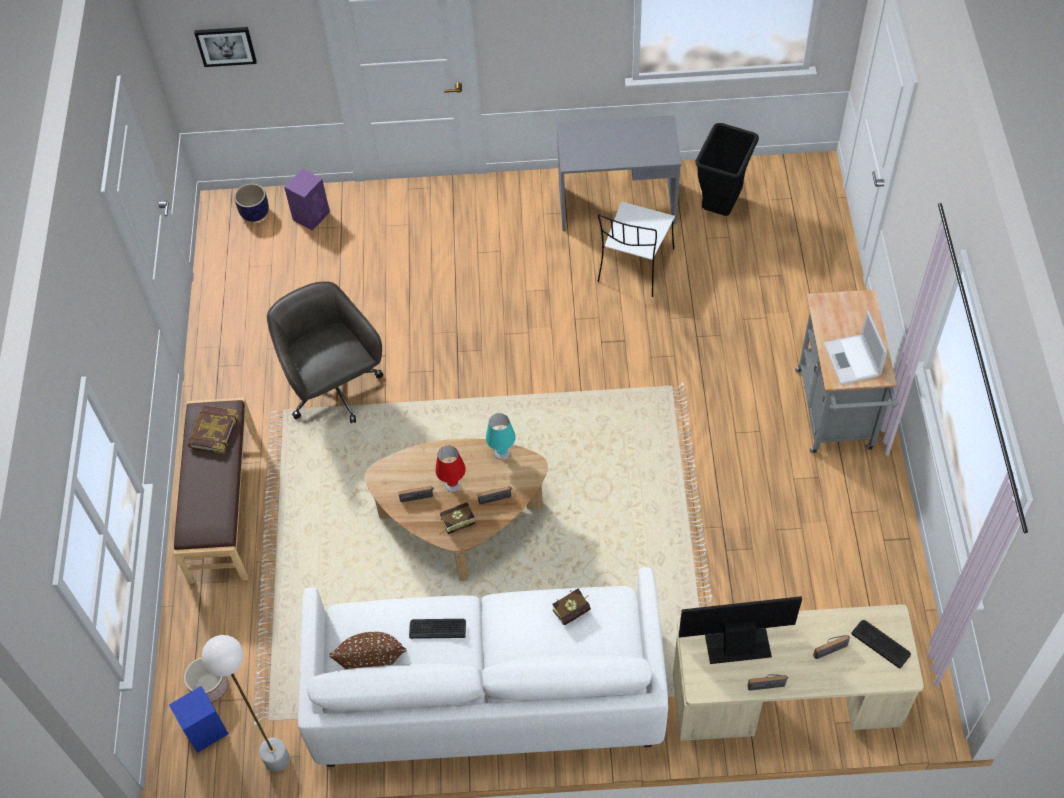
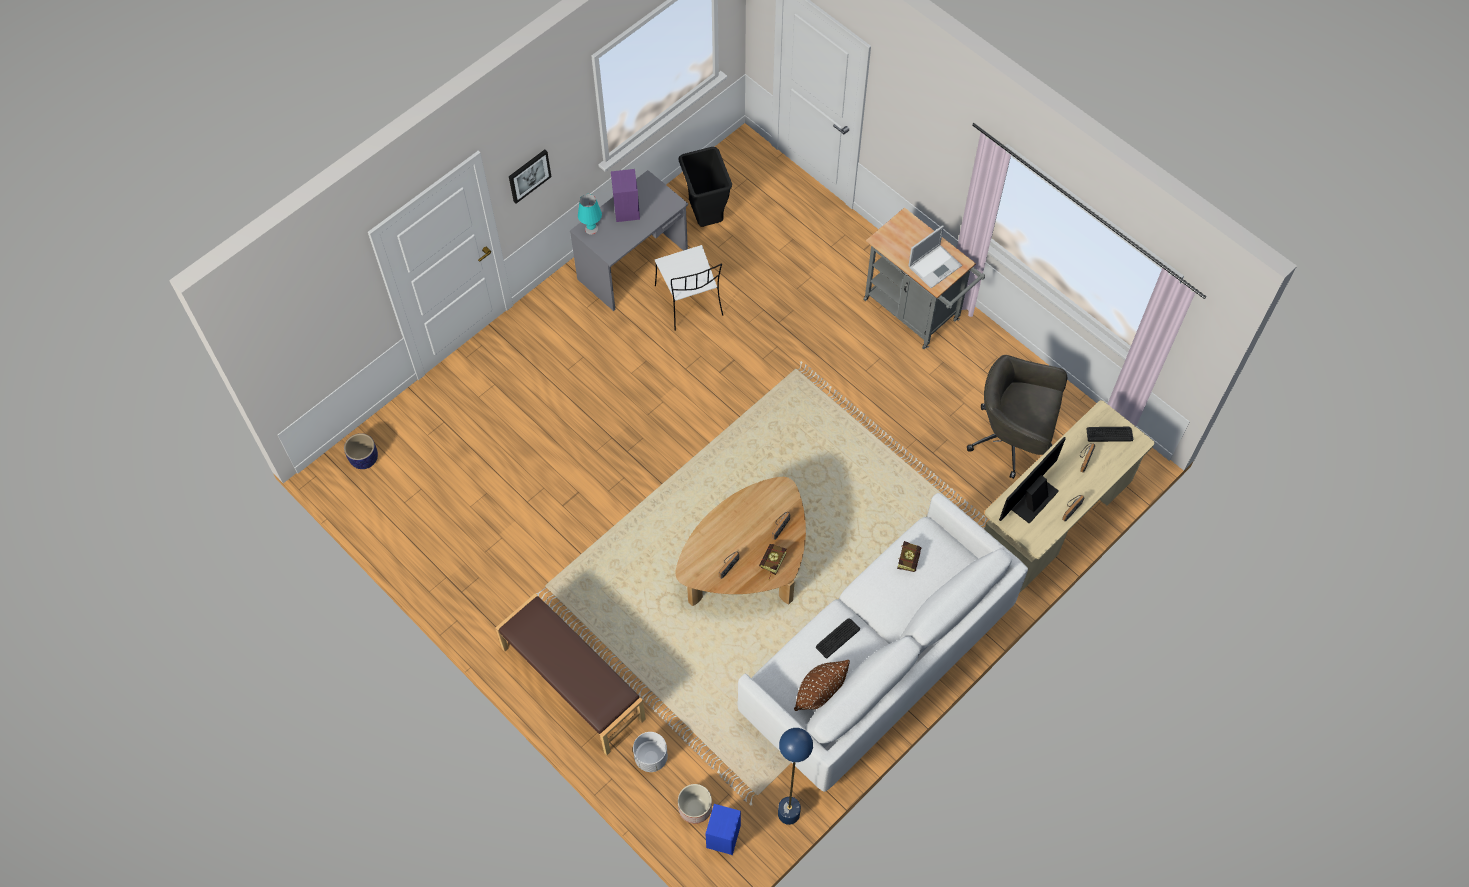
camera: 45 degrees left, 5 degrees up
(213, 432) = (541, 633): book -> none
(219, 614) = (650, 757): none -> white planter
(226, 45) = (308, 335): picture -> picture (529, 175)
(276, 759) = (788, 814): white floor lamp -> blue floor lamp
(312, 215) = (412, 429): purple speaker -> purple speaker (626, 209)
(334, 389) = (566, 543): grey office chair -> grey office chair (1012, 439)
(452, 484) = (743, 540): red table lamp -> none
(502, 453) = (754, 494): turquoise table lamp -> turquoise table lamp (591, 229)
(852, 360) = (935, 265): laptop -> laptop turned 75 degrees counterclockwise

